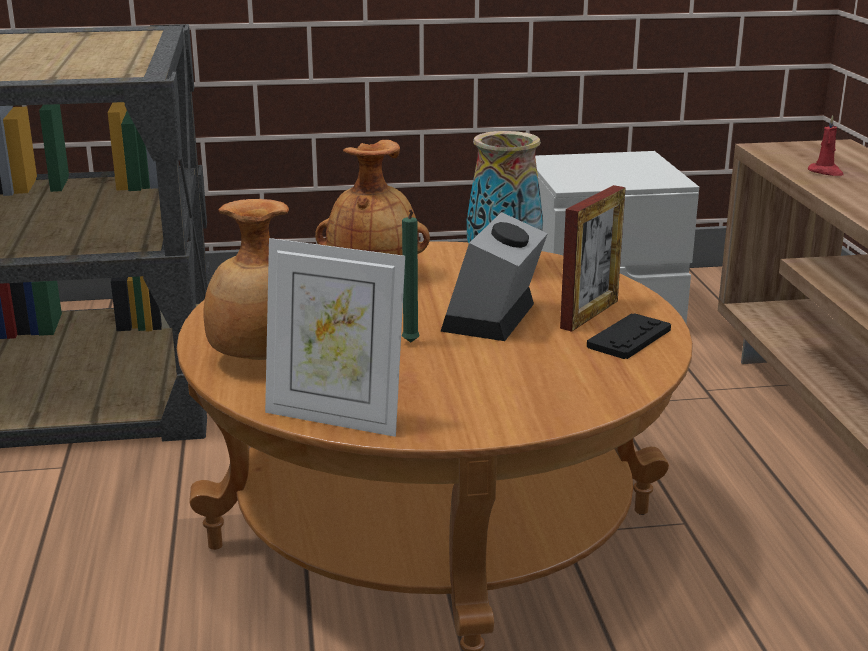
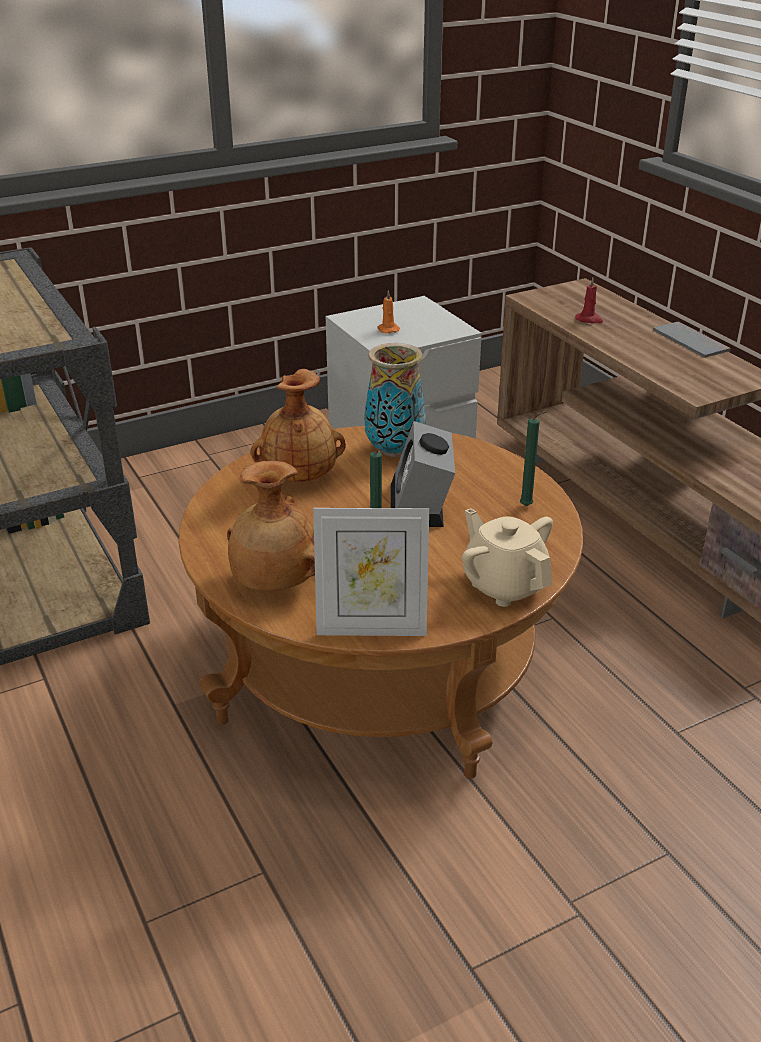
camera: 20 degrees left, 10 degrees up
(536, 406) = (504, 585): none -> beige teapot
(587, 172) = (387, 329): none -> orange candle
(589, 314) = (487, 487): picture frame -> none
(629, 338) = (528, 506): black game controller -> green candle

